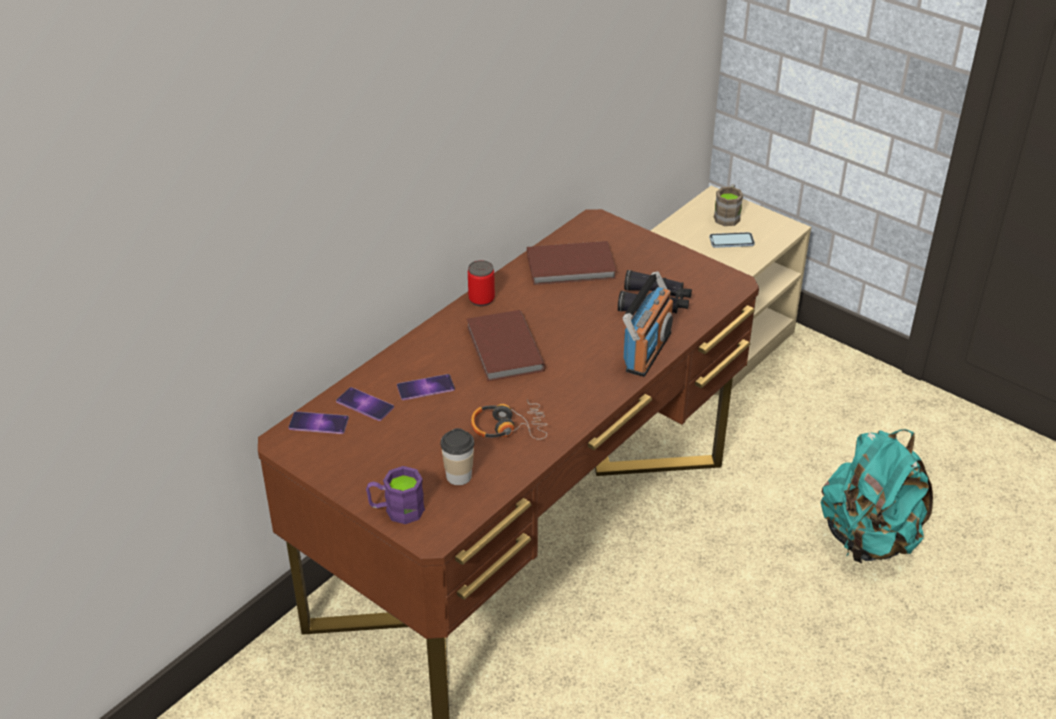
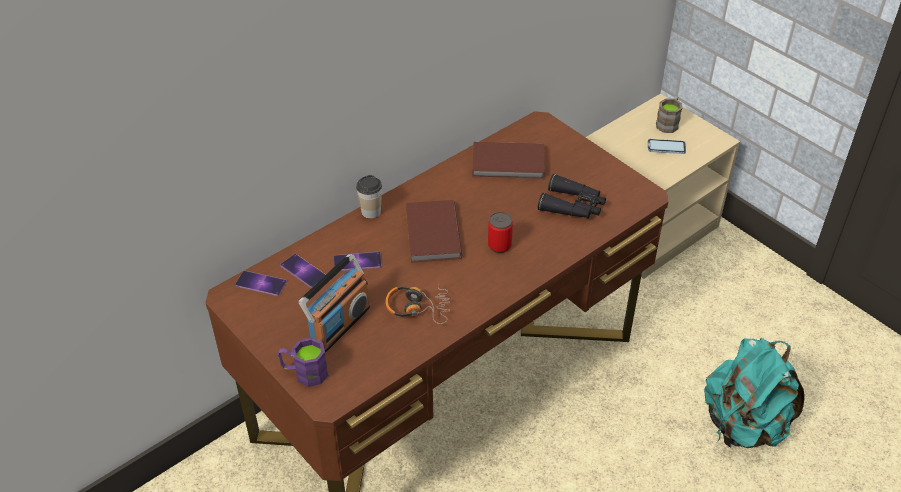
camera: 10 degrees right, 5 degrees up
(458, 476) = (364, 348): cup -> cup (371, 212)
(481, 299) = (424, 185): can -> can (499, 245)
(647, 351) = (554, 251): radio -> radio (339, 325)

